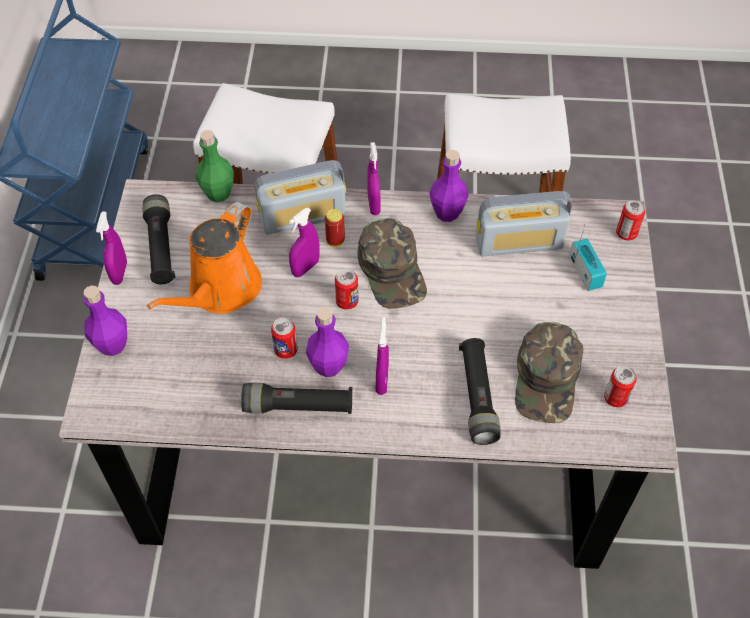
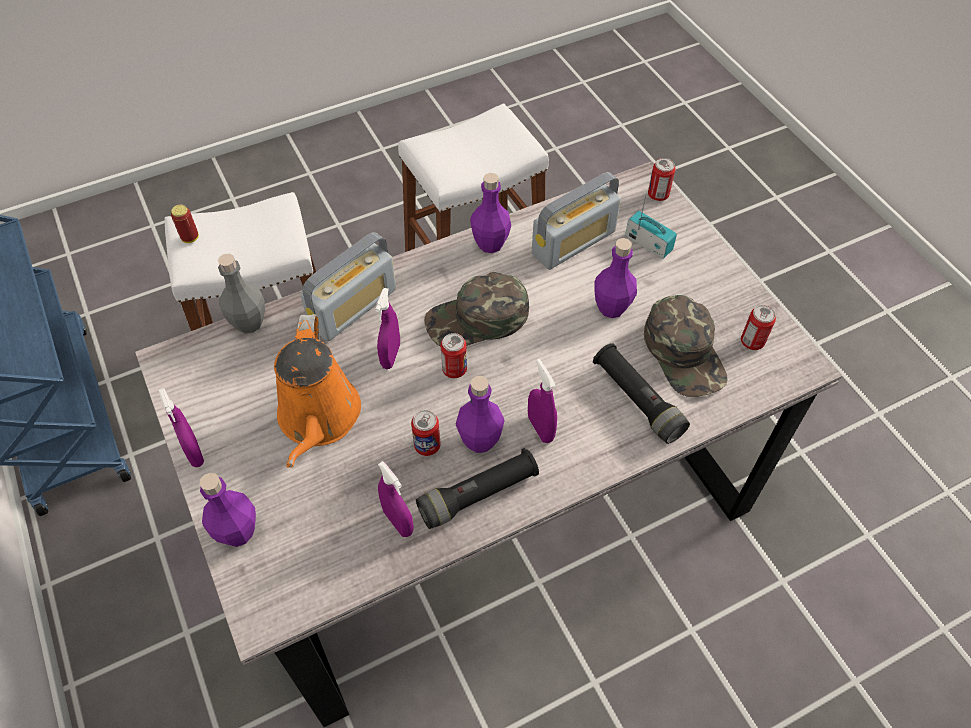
camera: 30 degrees left, 0 degrees up
(161, 247) = (223, 404): black flashlight -> none
(218, 193) = (249, 323): green bottle -> grey bottle
(335, 241) = (402, 316): can -> can (190, 238)
(373, 205) = (416, 266): purple spray bottle -> purple spray bottle (398, 521)
(392, 270) = (477, 319): green cap -> green cap turned 120 degrees clockwise
(511, 312) = (611, 307): none -> purple bottle

